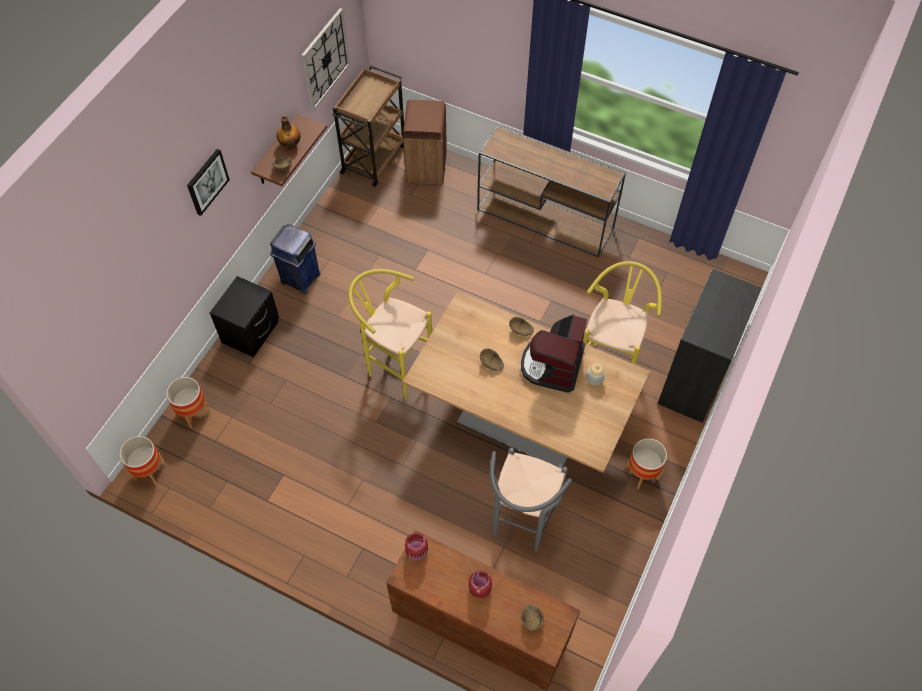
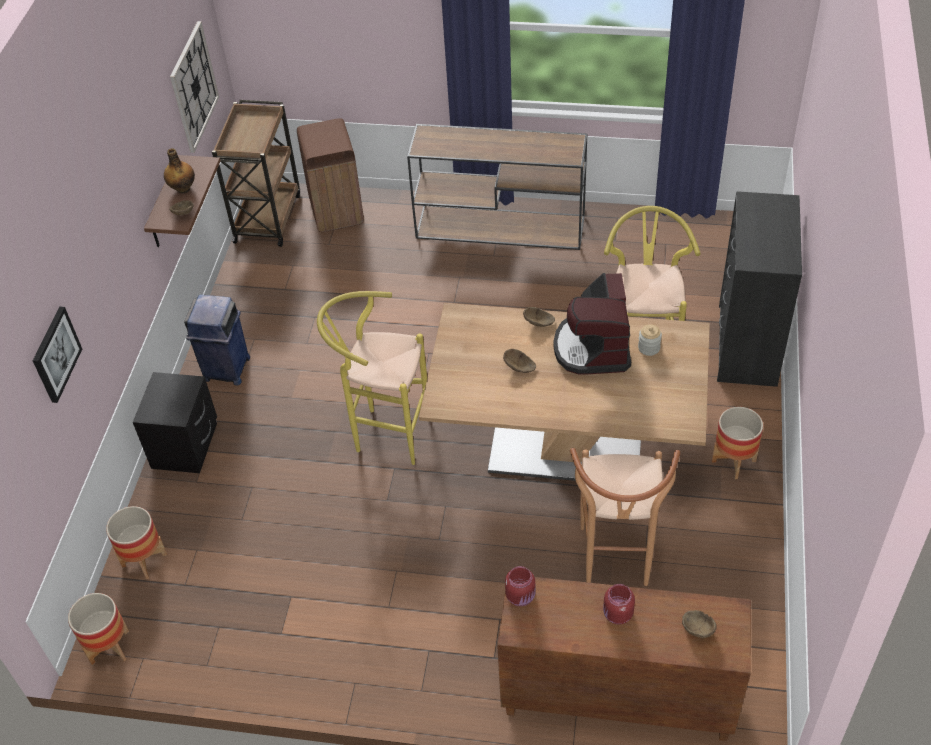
camera: 15 degrees left, 10 degrees down
(207, 181) = (102, 235): picture -> picture (55, 354)
(521, 527) = (616, 563): grey stool -> brown stool

